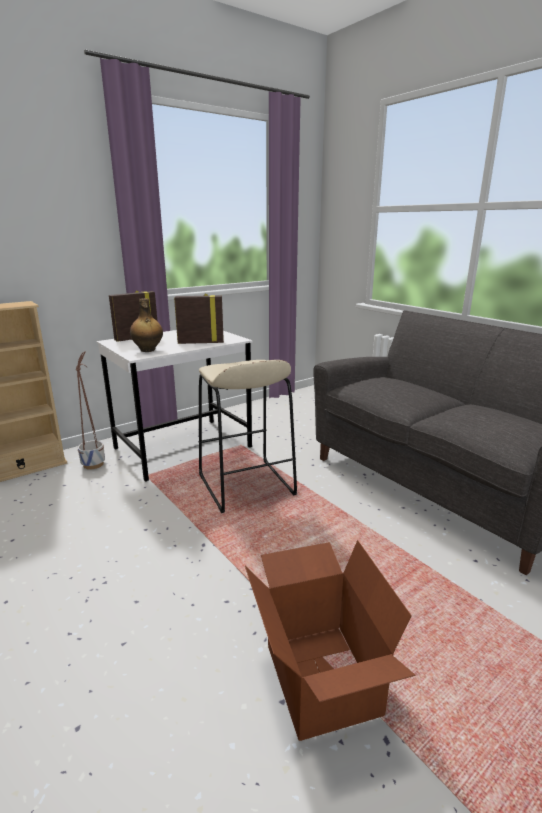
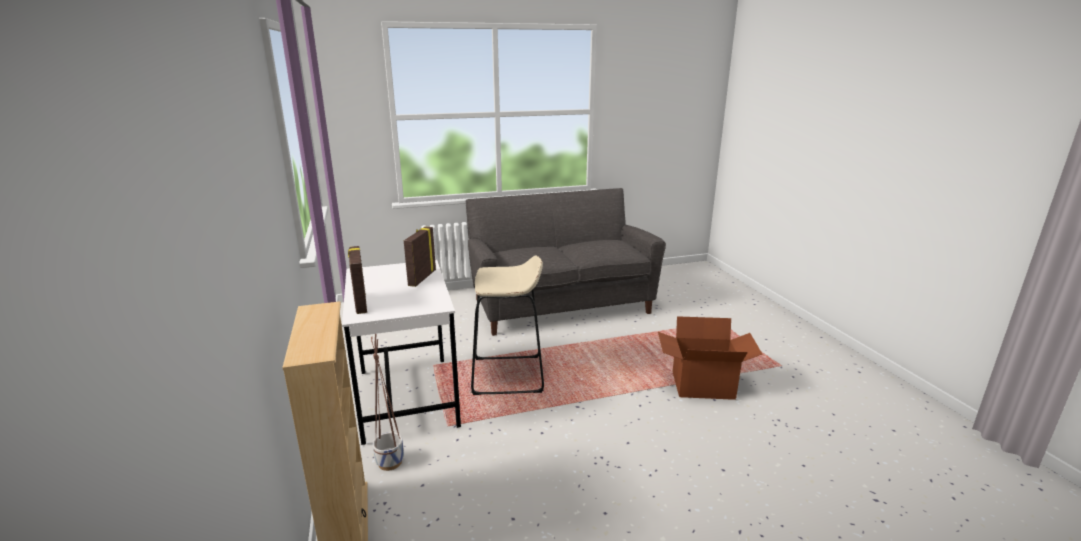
camera: 70 degrees left, 0 degrees up
(148, 350) = (423, 301): bottle -> none

